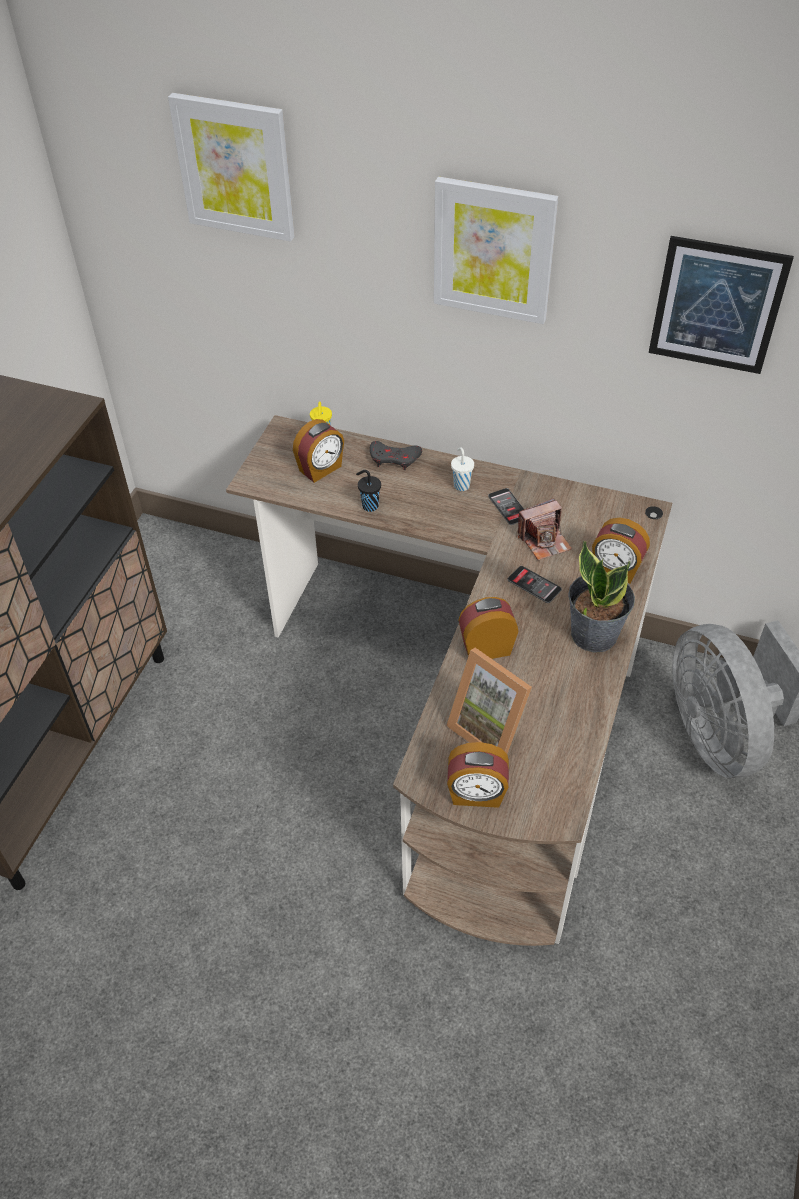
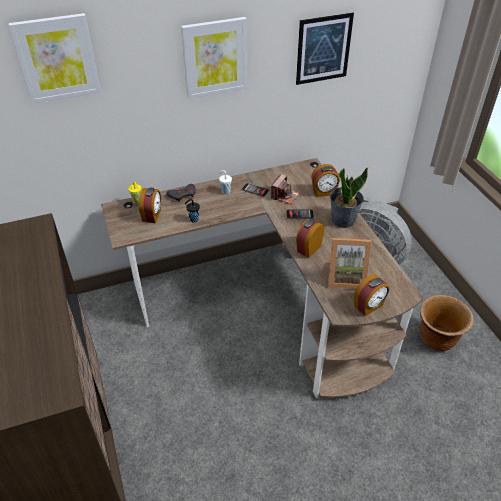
camera: 40 degrees left, 5 degrees down
(691, 947) = (437, 340): none -> brown planter

